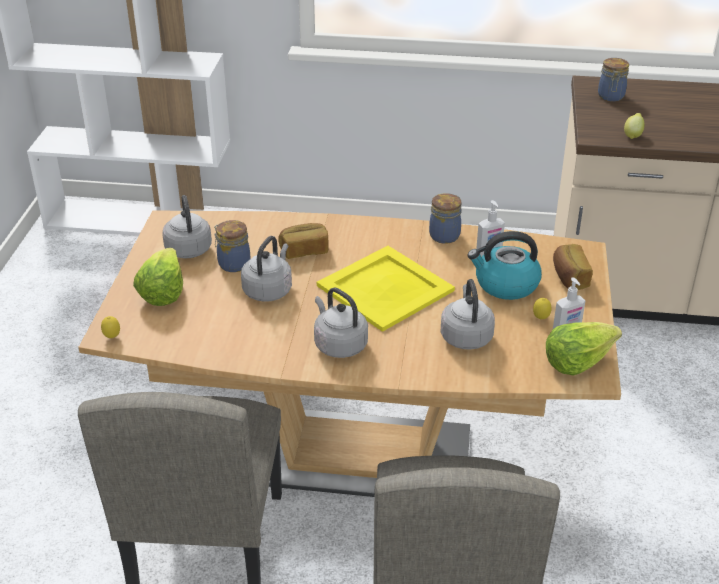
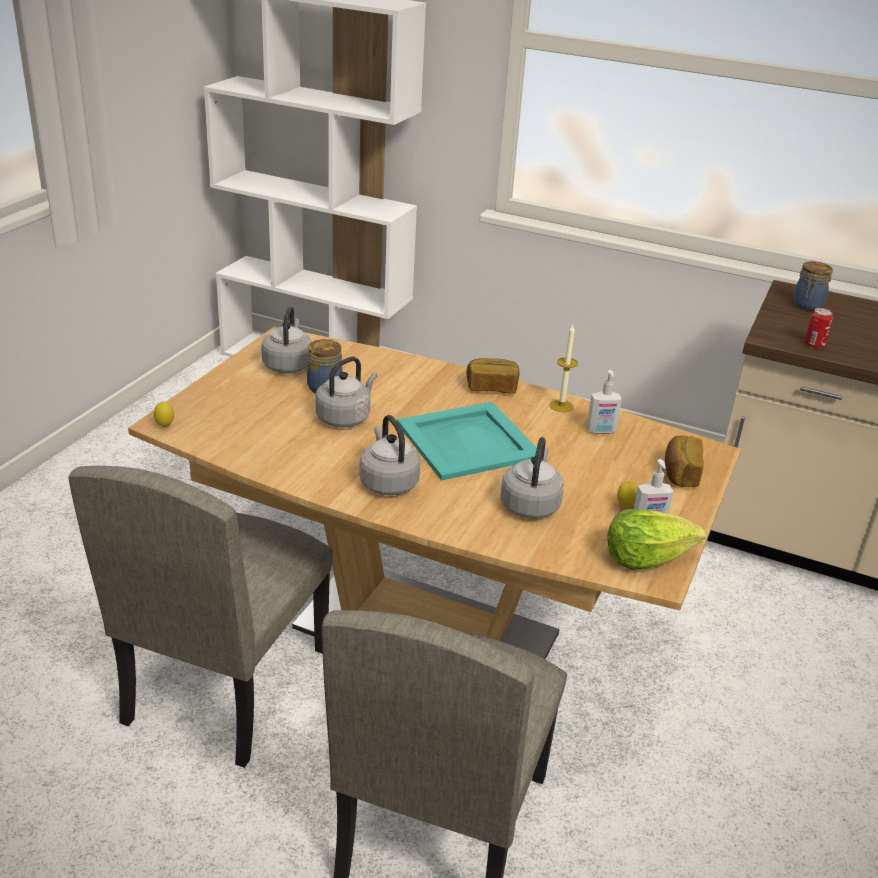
camera: 15 degrees right, 5 degrees down
(162, 292) = (238, 397): lettuce -> none
(304, 250) = (403, 390): bread -> bread (492, 387)
(384, 288) = (466, 440): yellow tray -> turquoise tray
(445, 235) = (561, 406): jar -> candle
(505, 285) = (602, 465): kettle -> none
(633, 135) = (814, 345): lemon -> can

